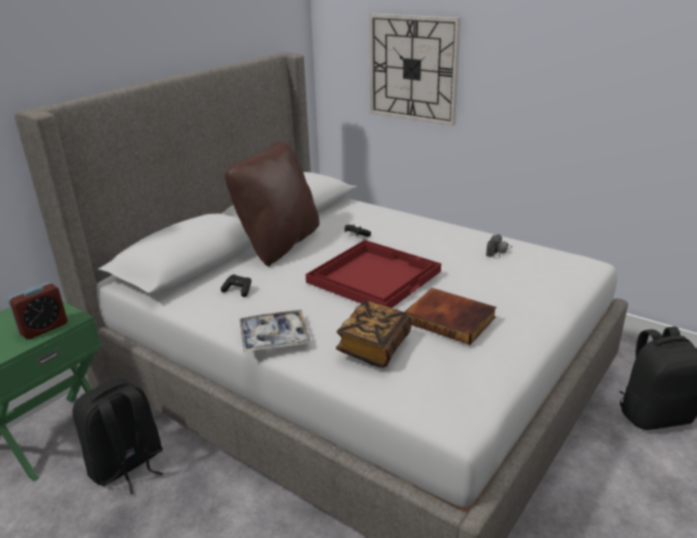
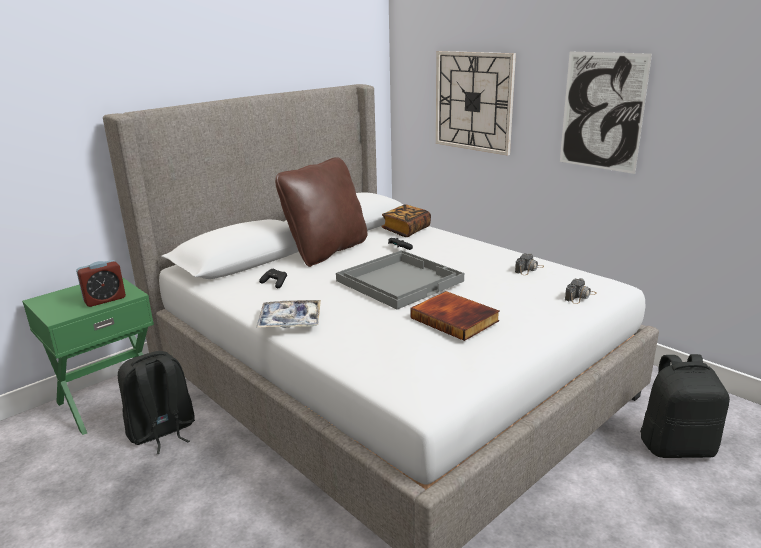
camera: 10 degrees right, 5 degrees down
(373, 276) = (399, 280): red tray -> grey tray
(374, 347) = (374, 335): book -> book (406, 230)
(557, 81) = (602, 112): none -> picture
(562, 279) = (580, 296): none -> camera

